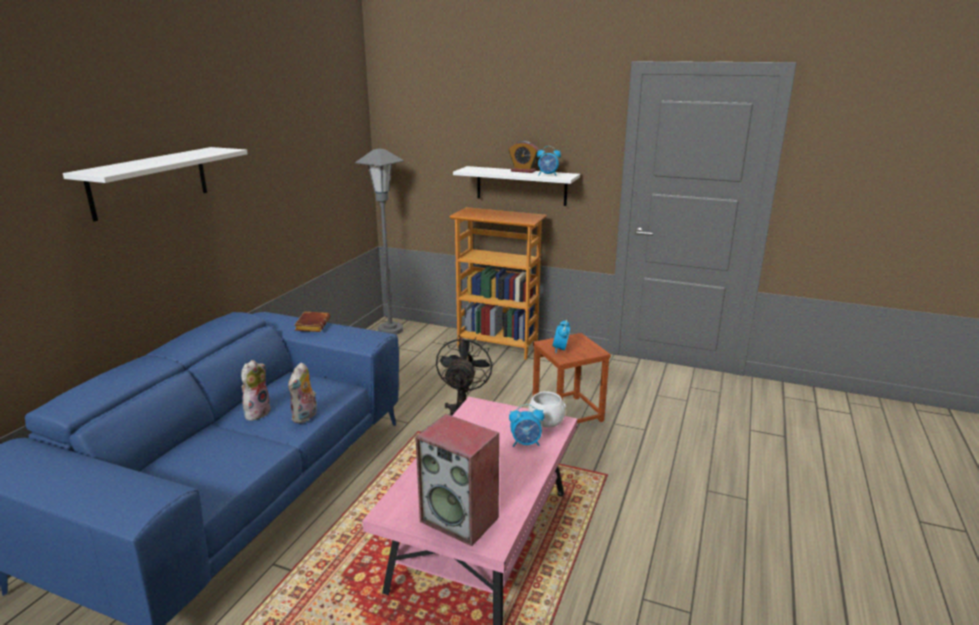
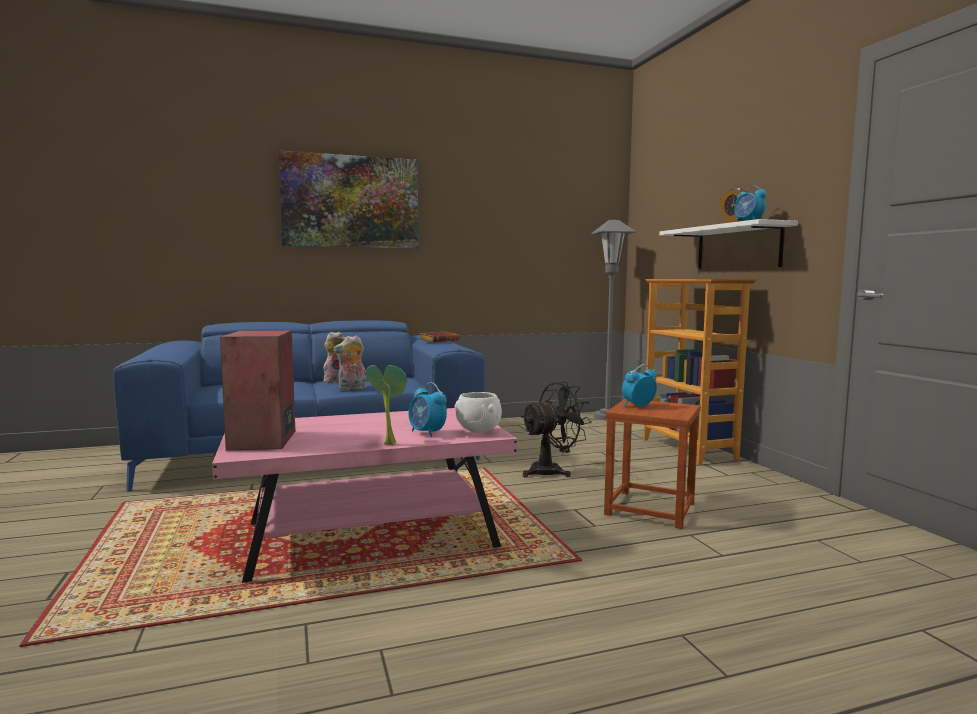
camera: 50 degrees right, 15 degrees down
(150, 182) = (351, 202): white shelf -> picture
(536, 468) = (388, 443): none -> potted plant

